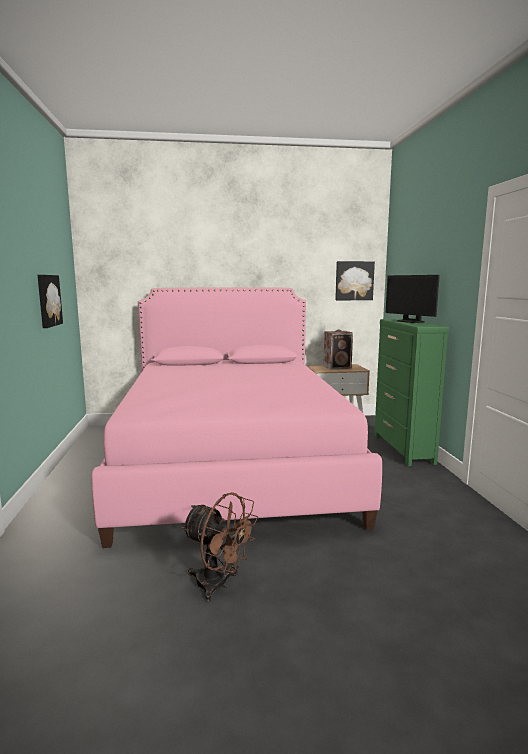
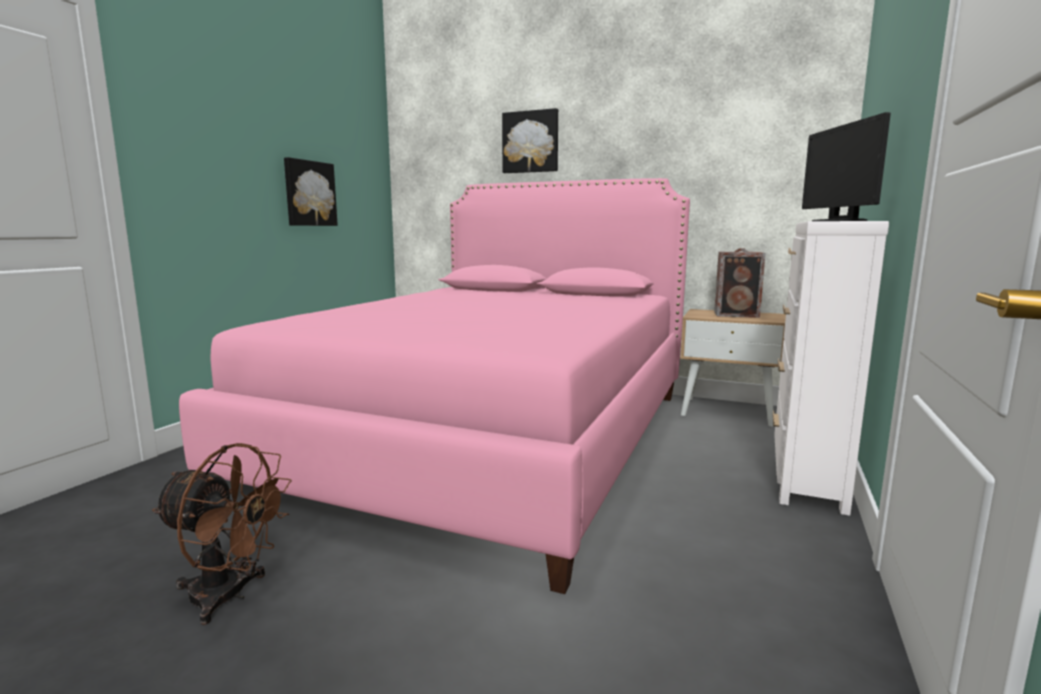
camera: 30 degrees right, 0 degrees up
(219, 585) = (230, 596): brown fan -> brown fan turned 45 degrees counterclockwise
(354, 281) = (788, 163): picture -> picture (530, 142)
(403, 449) = (807, 473): green dresser -> white dresser

